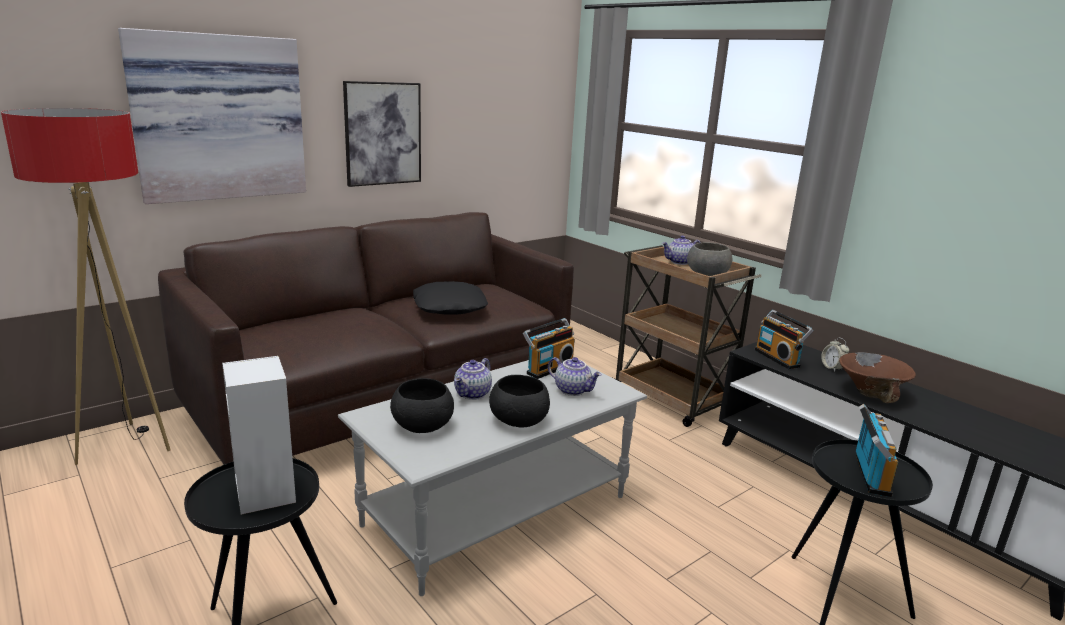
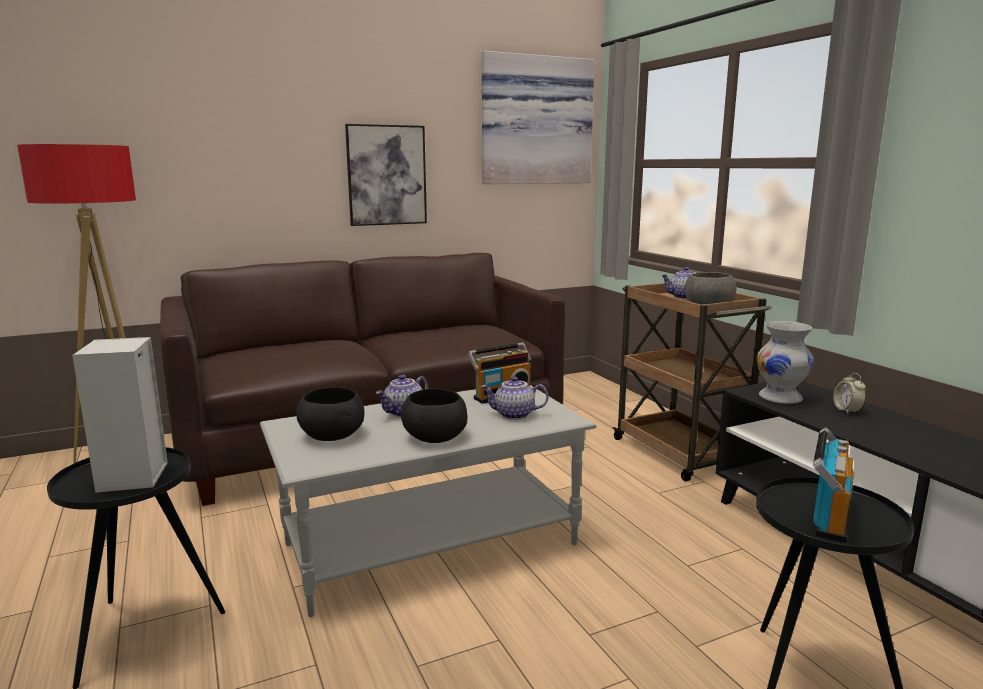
camera: 15 degrees right, 5 degrees down
(219, 117) = (224, 158): picture -> picture (535, 121)
(449, 307) = (430, 340): black pillow -> none
(573, 390) = (514, 415): teapot -> teapot turned 135 degrees clockwise
(778, 358) = (781, 398): radio -> white vase
(871, 393) = (886, 437): brown bowl -> none

